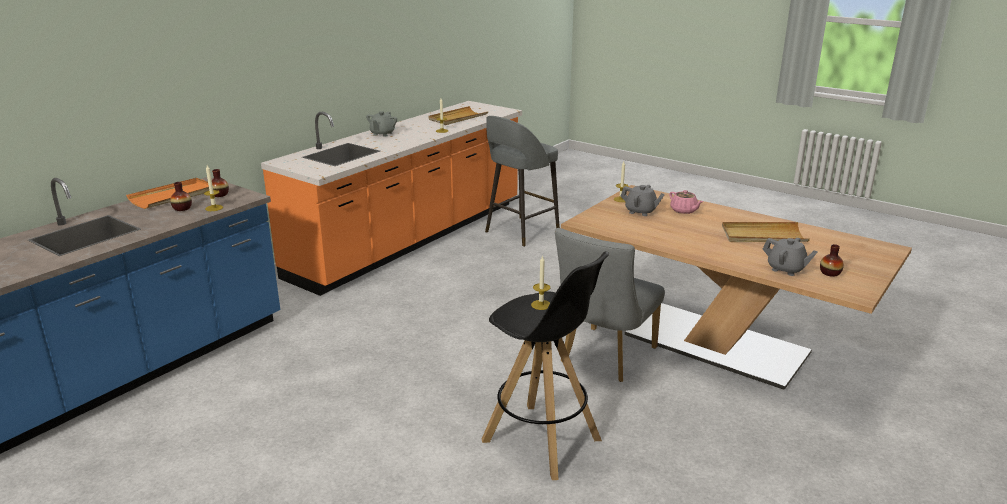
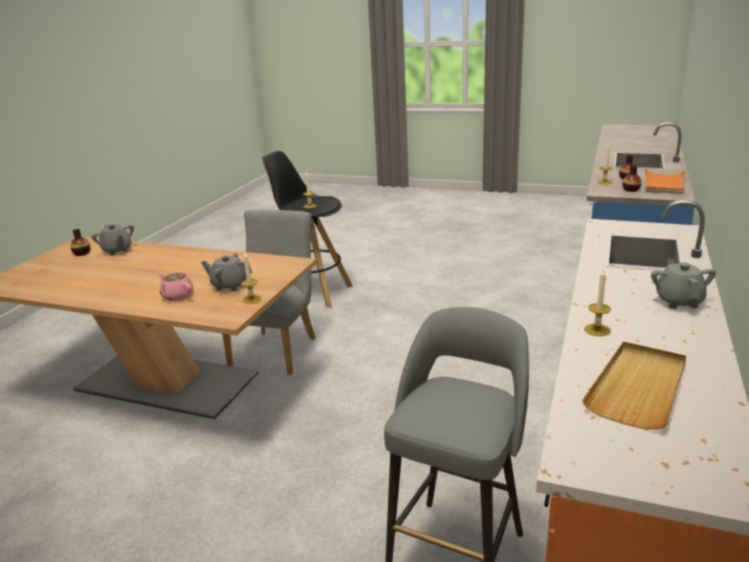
camera: 165 degrees right, 0 degrees up
(763, 236) = (108, 278): beige tray -> none
(786, 269) = (117, 251): grey teapot -> grey teapot turned 150 degrees counterclockwise

